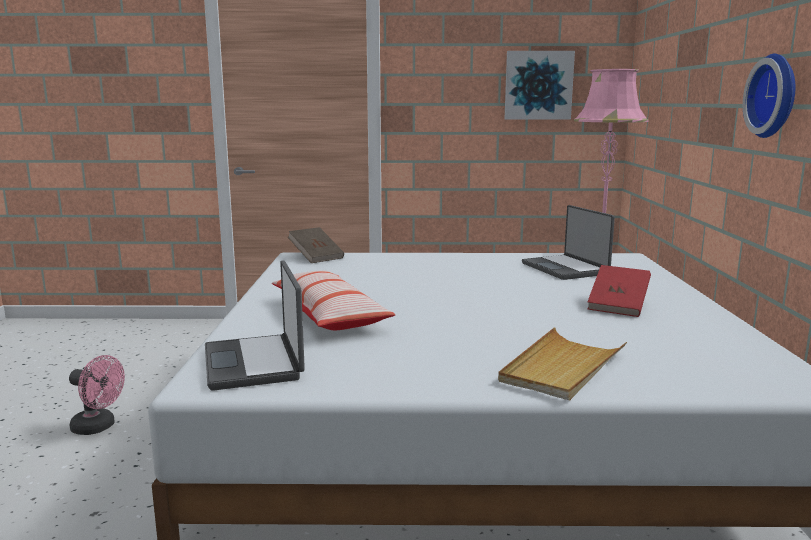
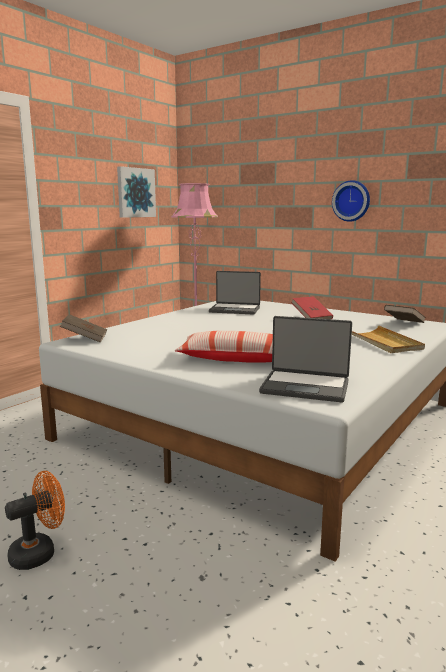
camera: 55 degrees left, 0 degrees up
(98, 427) = (39, 552): pink fan -> orange fan
(740, 362) = (403, 323): none -> brown book

